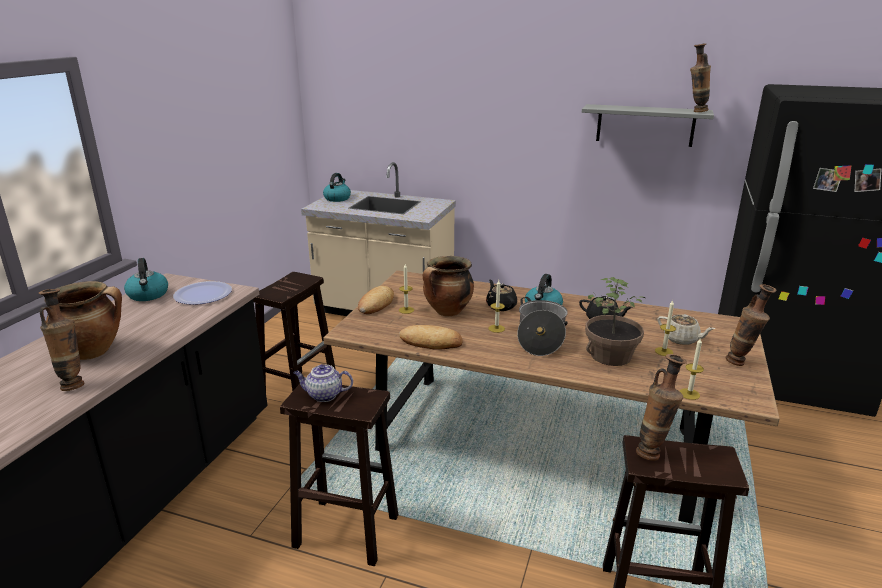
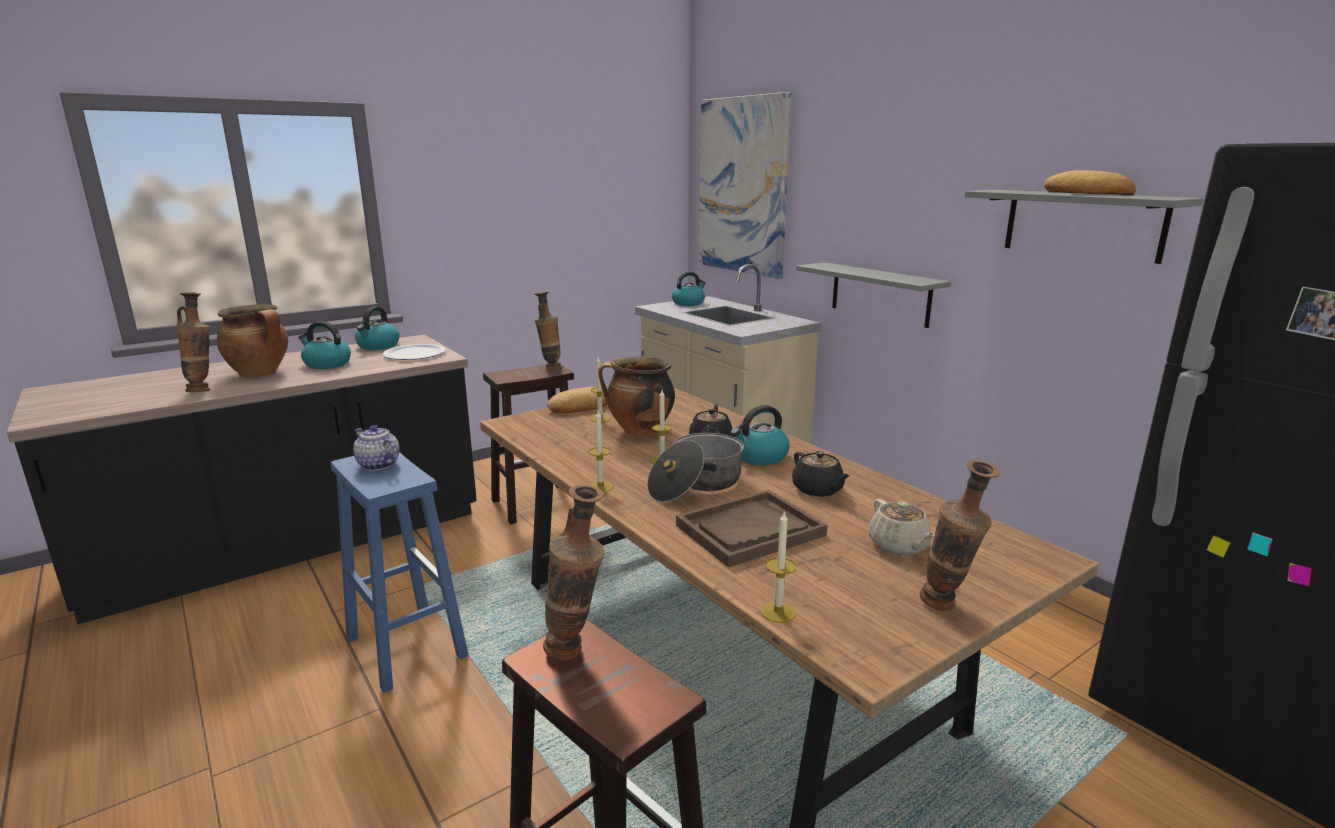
camera: 35 degrees right, 5 degrees down
(139, 325) = (326, 364): none -> kettle
(344, 531) = (405, 646): brown stool -> blue stool
(365, 99) = (743, 186): none -> picture
(431, 342) = (566, 453): bread -> bread (1087, 193)
(503, 175) = (880, 294): none -> grey shelf
(611, 356) = (750, 530): potted plant -> brown tray
(664, 351) = (839, 550): candle -> candle (600, 487)
(695, 111) = (1154, 197): vase -> vase (550, 369)

